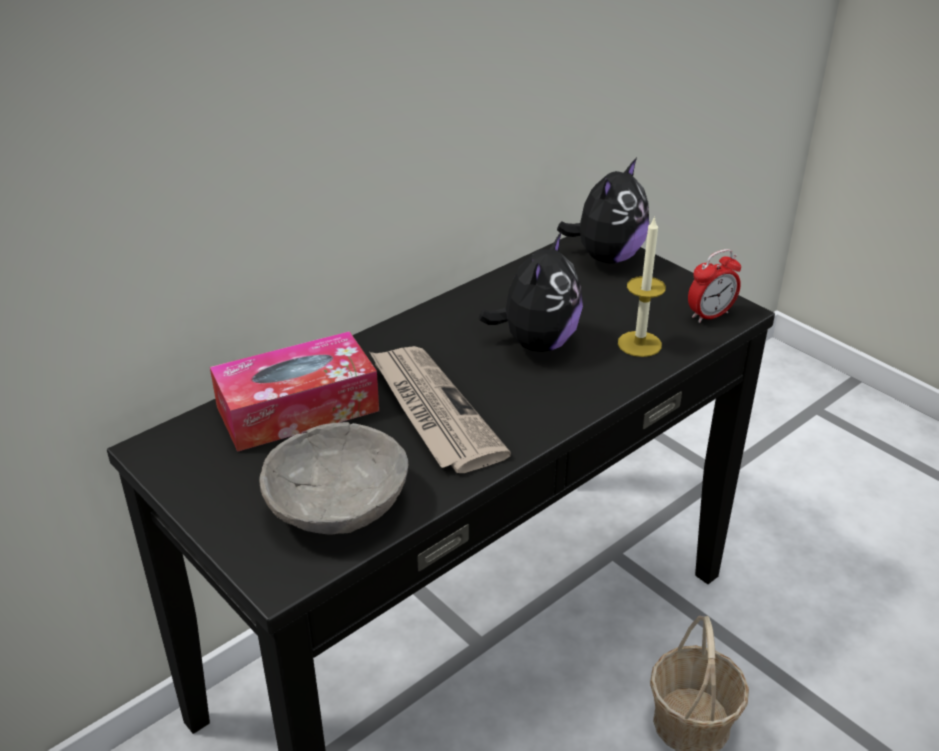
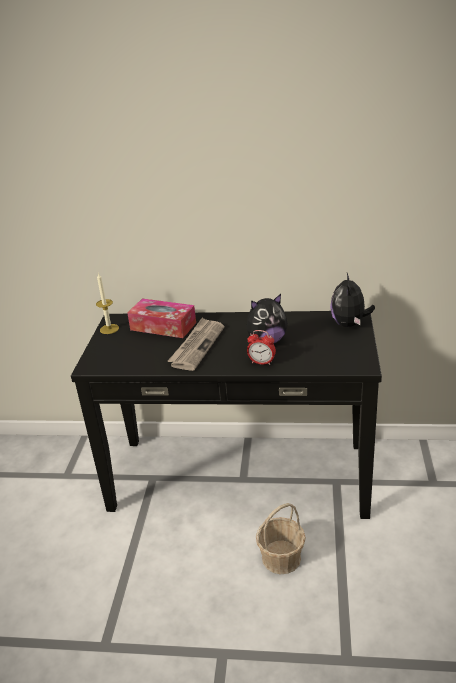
camera: 50 degrees right, 5 degrees down
(338, 504) = (130, 357): grey bowl -> none
(606, 257) = (349, 324): plush toy -> plush toy turned 105 degrees clockwise
(639, 344) = (302, 359): candle -> candle (109, 329)
(710, 315) = (350, 363): alarm clock -> alarm clock (262, 362)

